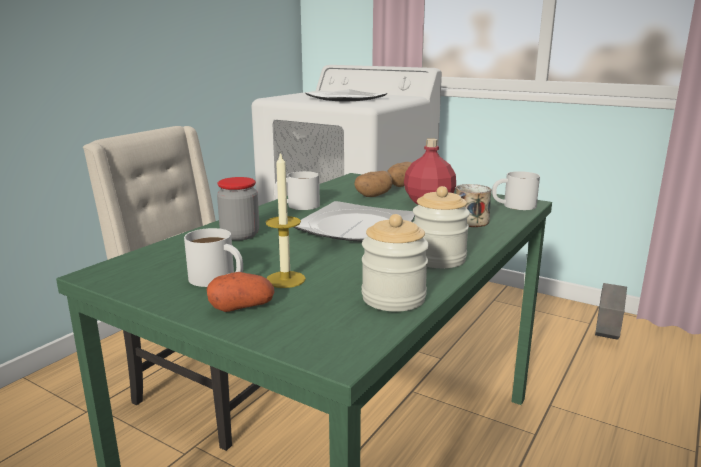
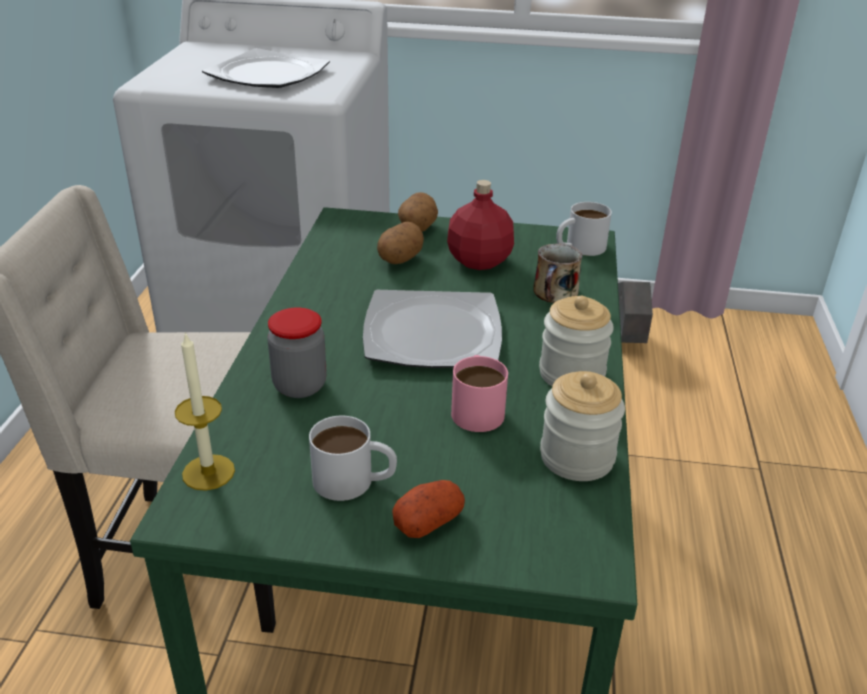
camera: 25 degrees left, 15 degrees up
(285, 279) = (434, 458): candle -> candle (208, 472)
(297, 205) = (316, 301): white mug -> none
(346, 262) = (477, 407): none -> pink mug

